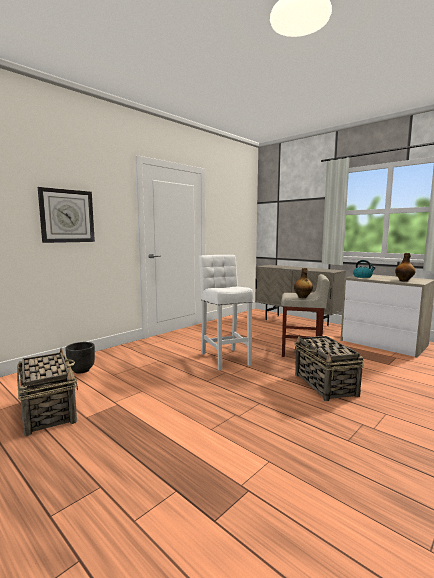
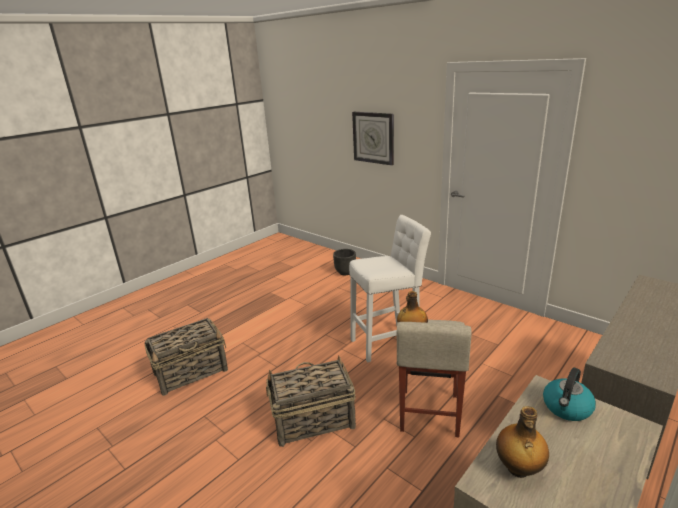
camera: 90 degrees right, 15 degrees up
(48, 411) = (280, 278): basket -> basket (192, 372)

